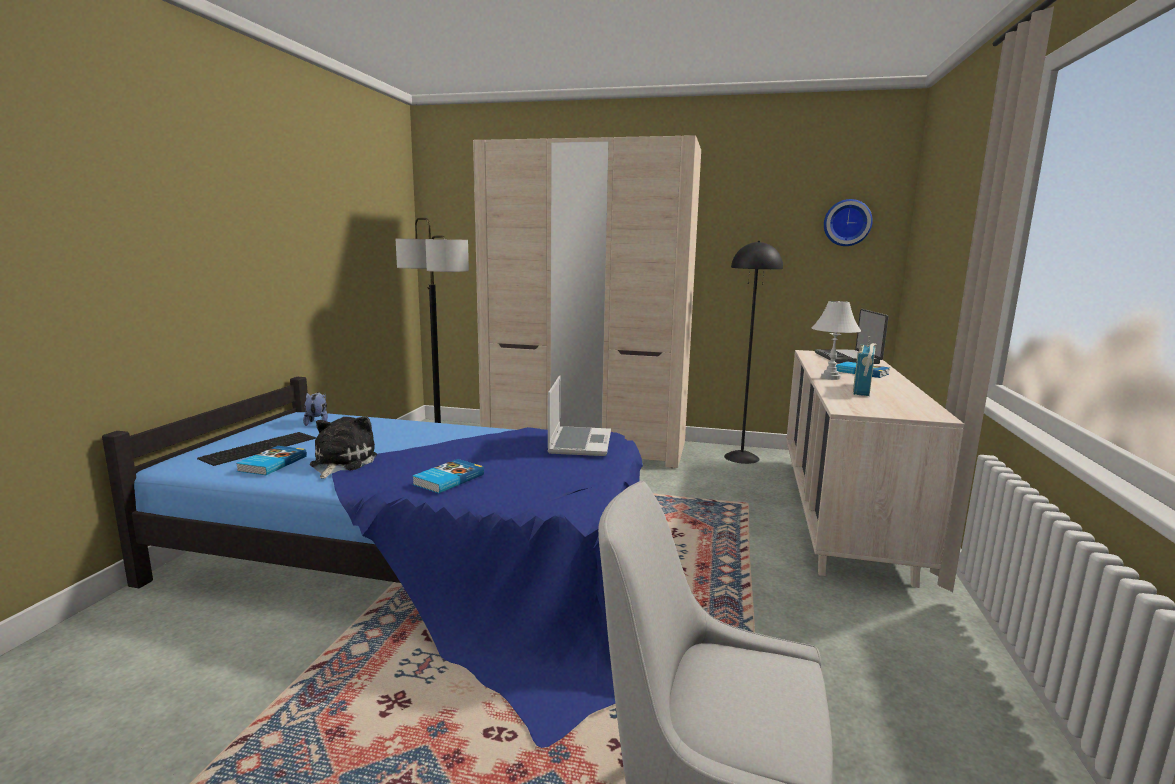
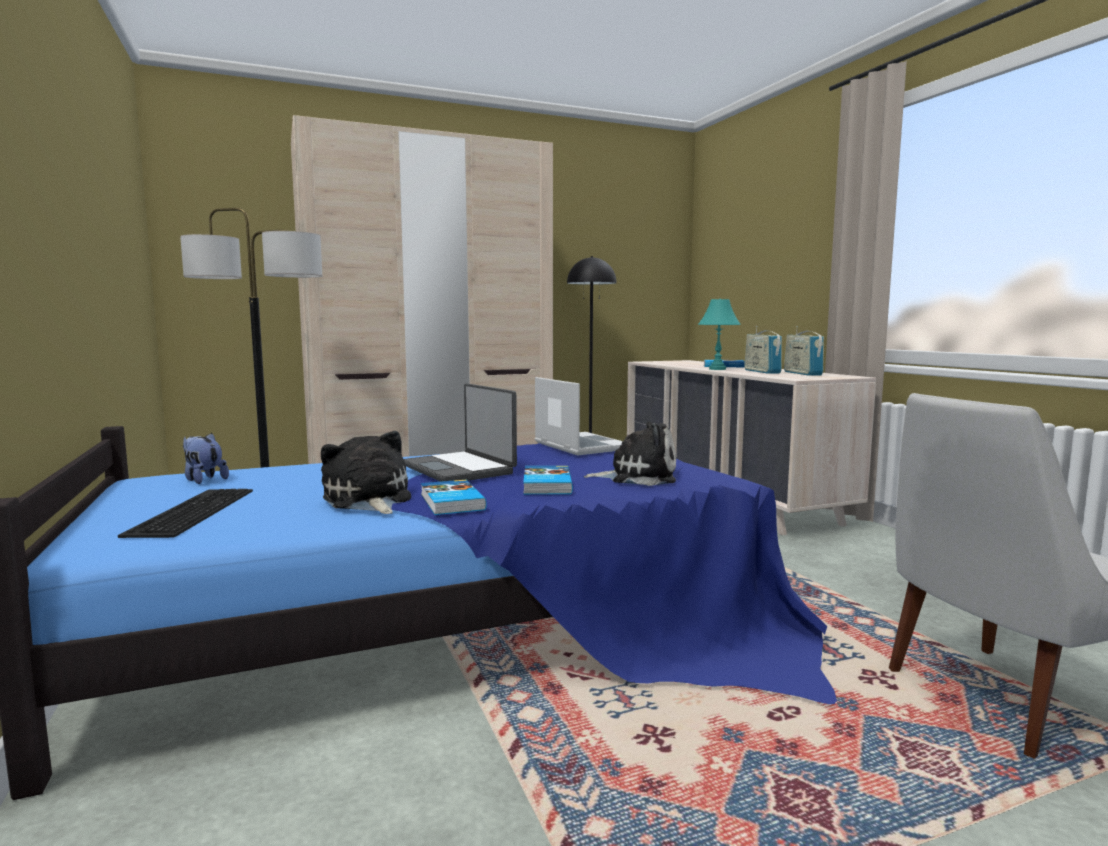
camera: 35 degrees left, 5 degrees down
(271, 463) = (265, 519): book -> book (450, 502)
(528, 489) = (638, 477): none -> plush toy
(830, 377) = (717, 369): white table lamp -> turquoise table lamp
(847, 223) = (646, 244): wall clock -> none
(848, 358) = (683, 362): laptop -> laptop (460, 469)
(896, 400) = (802, 373): none -> radio

